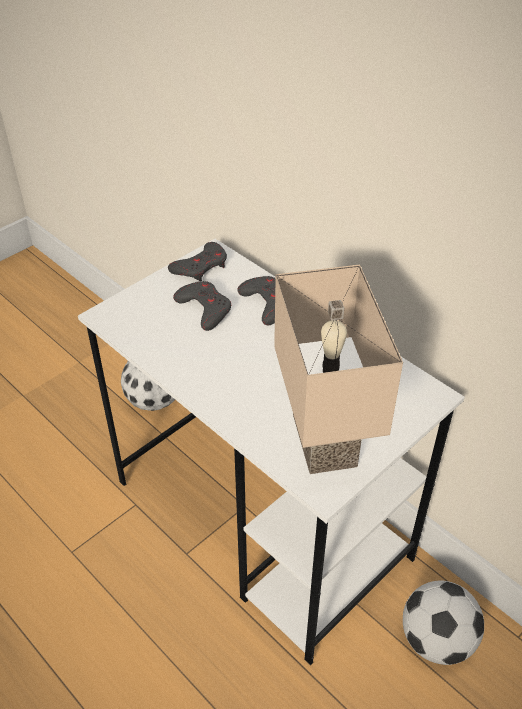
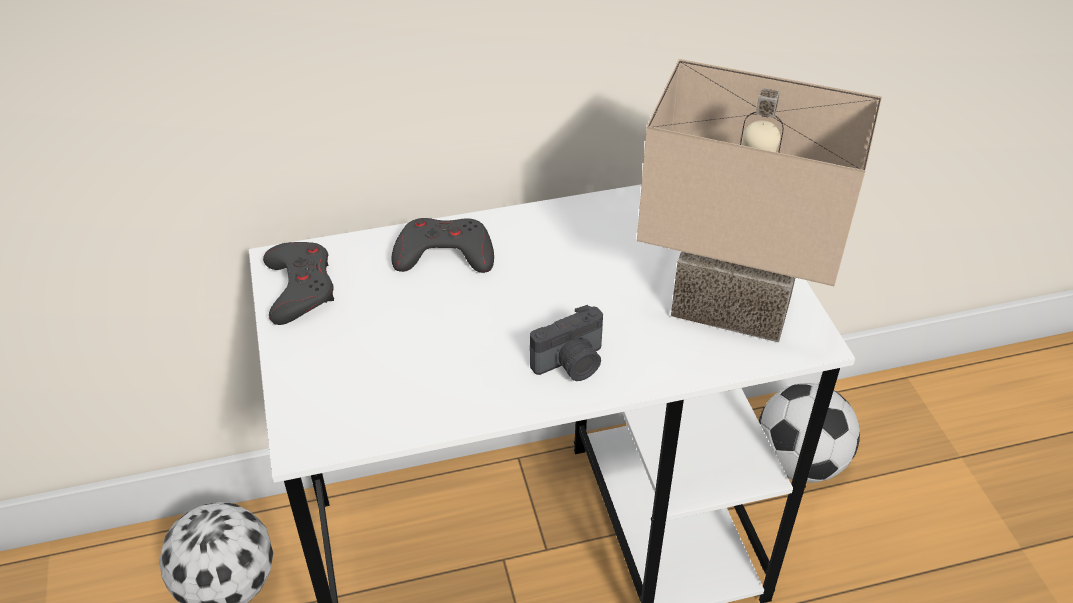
camera: 60 degrees left, 0 degrees up
(204, 309) = (397, 319): grey game controller -> none
(221, 387) = (571, 364): none -> camera

